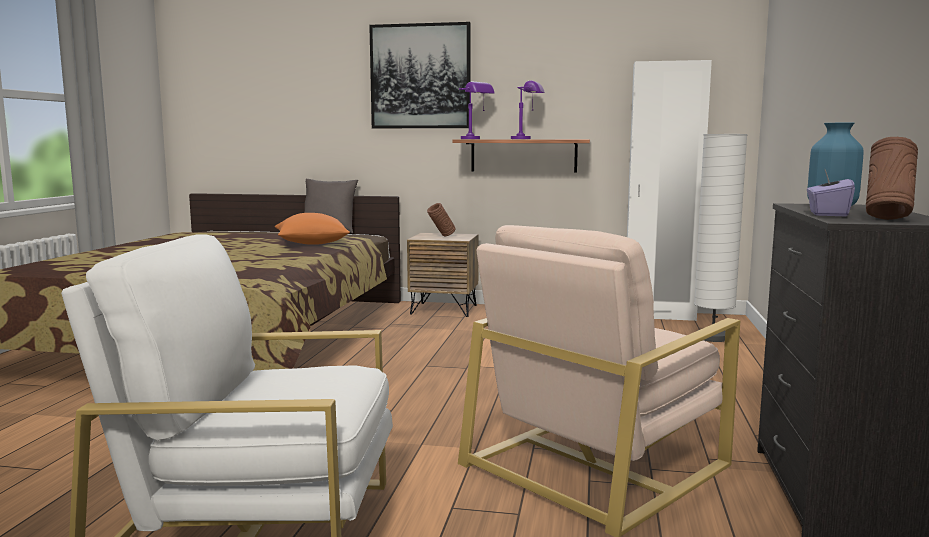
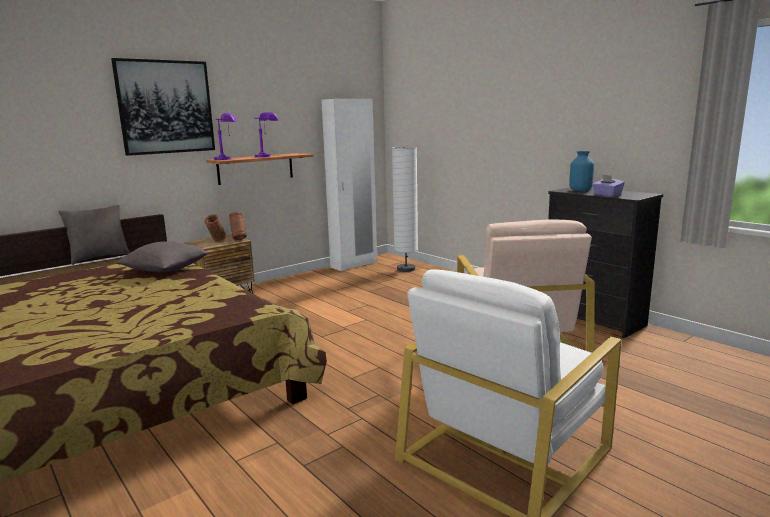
camera: 50 degrees left, 5 degrees up
(311, 244) = (166, 270): orange pillow -> grey pillow
(887, 219) = (632, 194): brown vase -> brown vase (239, 239)

